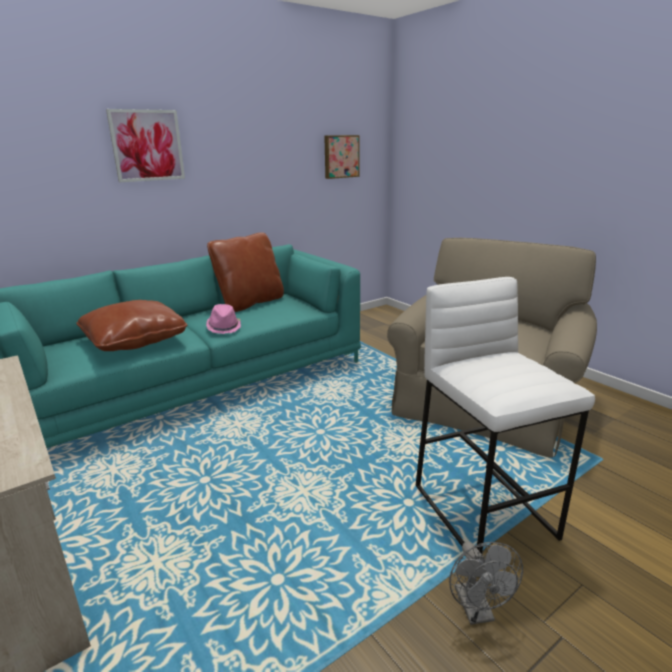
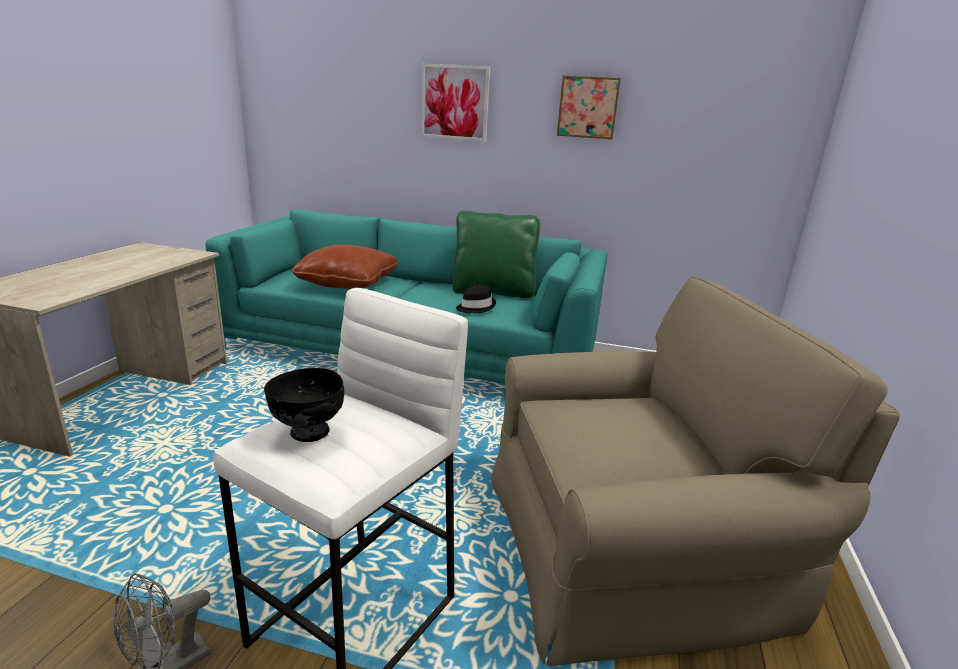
camera: 50 degrees right, 0 degrees up
(224, 327) = (419, 300): pink hat -> none
(250, 303) = (493, 292): brown pillow -> green pillow
(270, 315) = (475, 307): none -> black hat
(341, 156) = (717, 140): picture -> picture (588, 107)
(514, 375) = (308, 432): none -> black bowl

